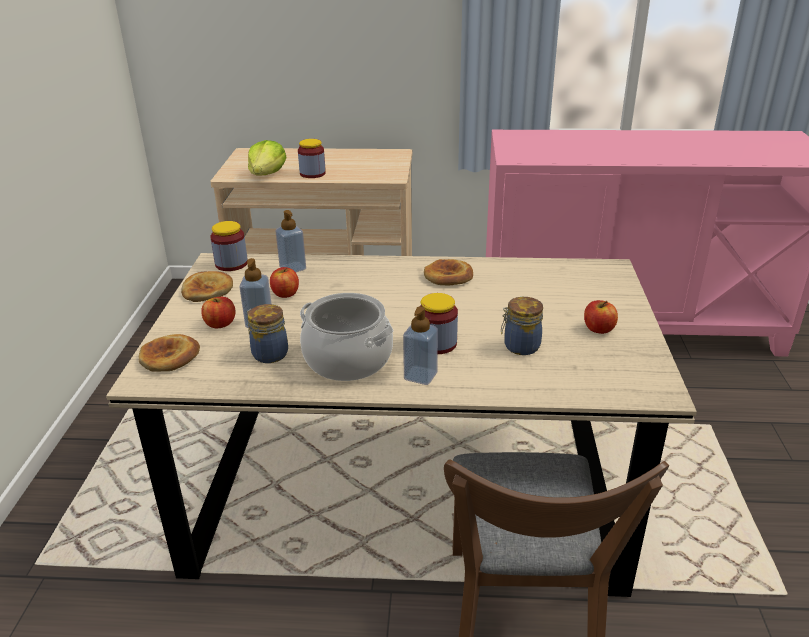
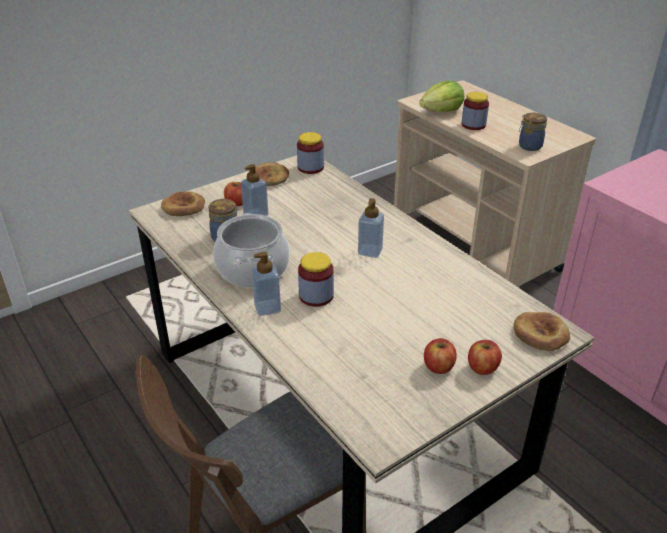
camera: 50 degrees right, 5 degrees up
(285, 294) = (301, 205): apple -> apple (482, 368)
(293, 268) = (336, 191): soap dispenser -> soap dispenser (370, 251)
(448, 276) = (417, 256): bread -> bread (541, 334)
(520, 346) = (359, 336): jar -> jar (529, 146)

